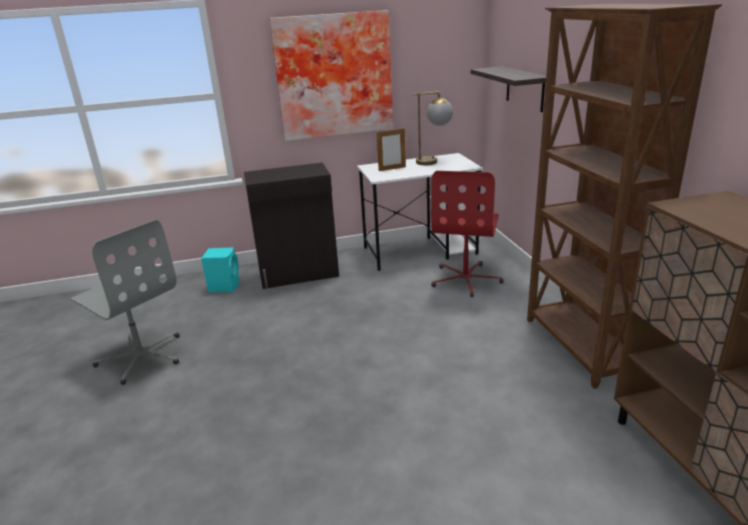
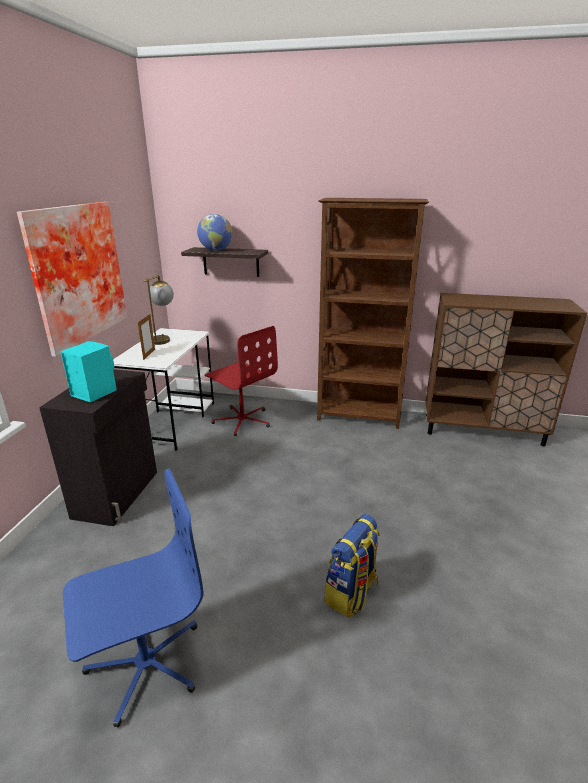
camera: 65 degrees left, 0 degrees up
(142, 356) = (145, 663): grey office chair -> blue office chair
(225, 286) = (66, 554): turquoise speaker -> turquoise speaker (93, 392)
(244, 434) = (352, 593): none -> backpack
(500, 71) = (216, 250): none -> globe

